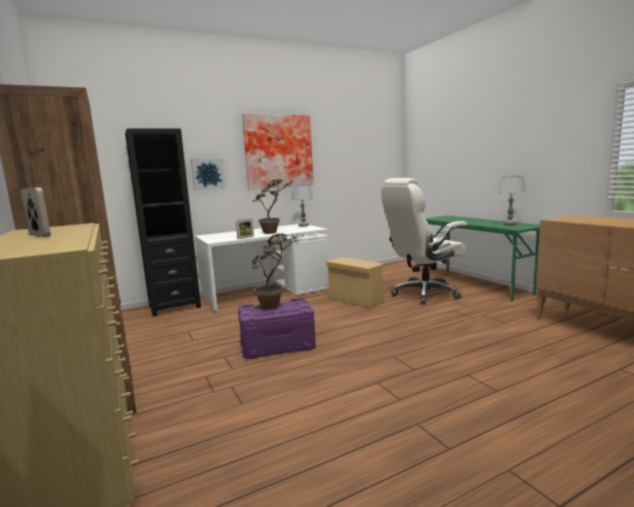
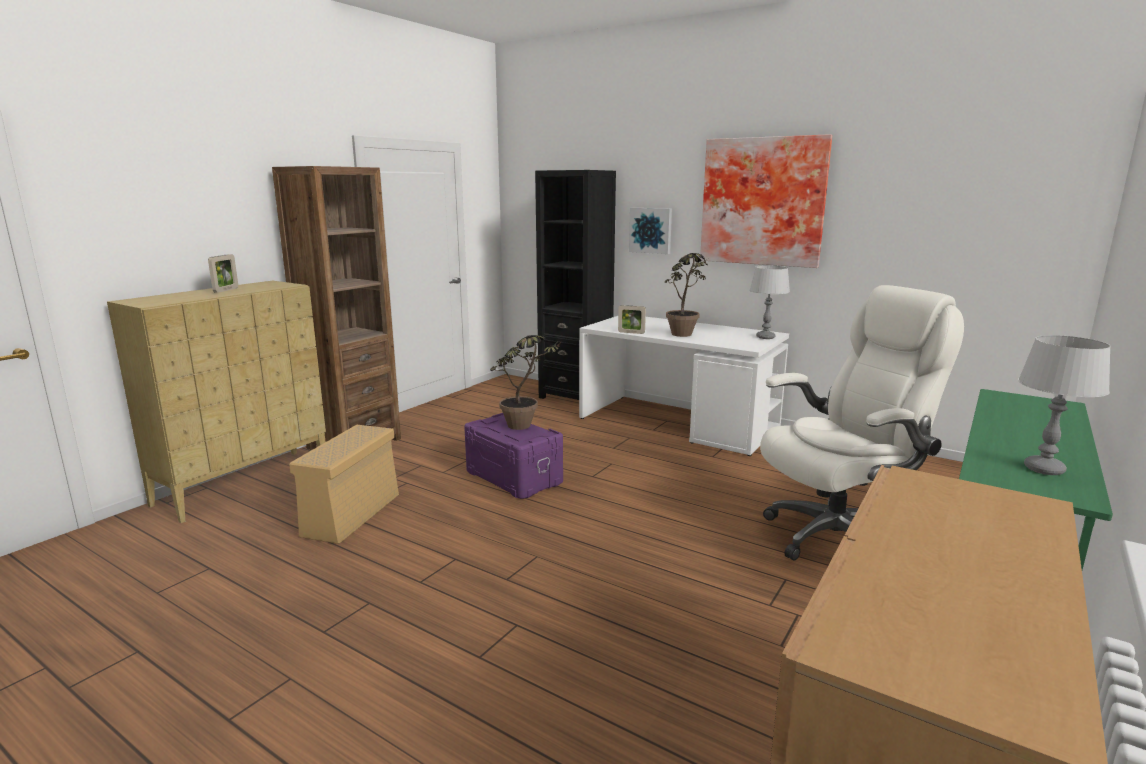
camera: 60 degrees right, 5 degrees up
(354, 300) = (725, 484): beige storage box -> beige storage box (352, 514)
(424, 294) = (836, 537): white office chair -> white office chair turned 120 degrees clockwise

